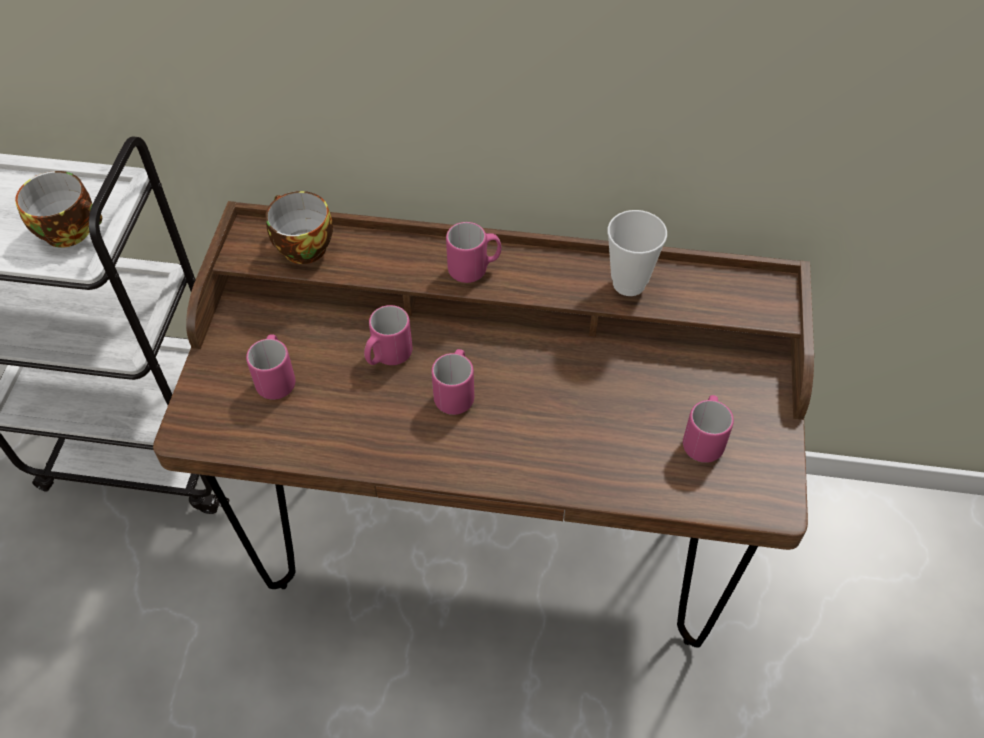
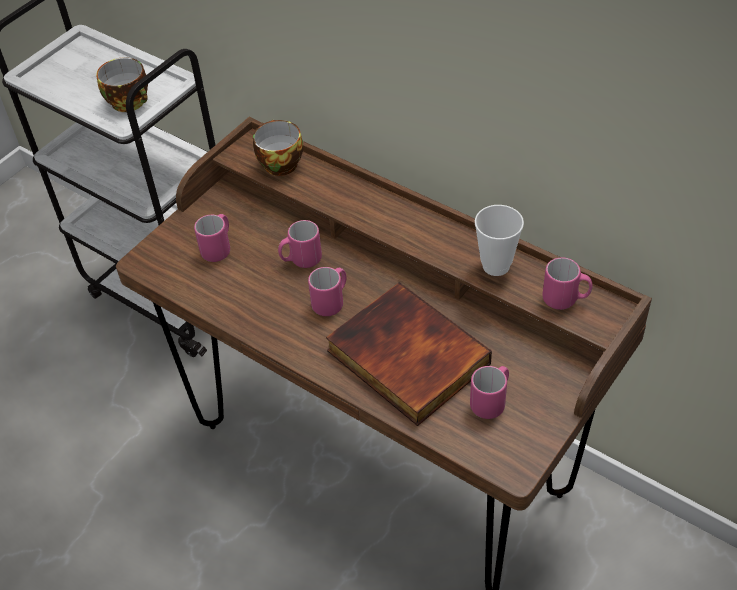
camera: 30 degrees right, 5 degrees down
(474, 269) = (388, 217): pink mug -> pink mug (565, 299)
(581, 427) = (405, 358): none -> book

